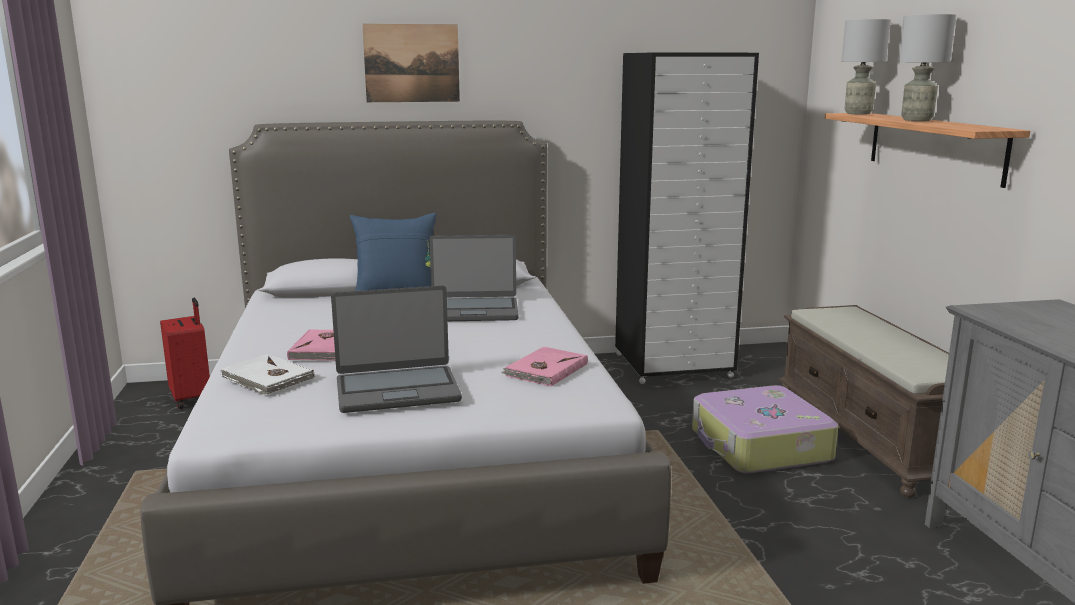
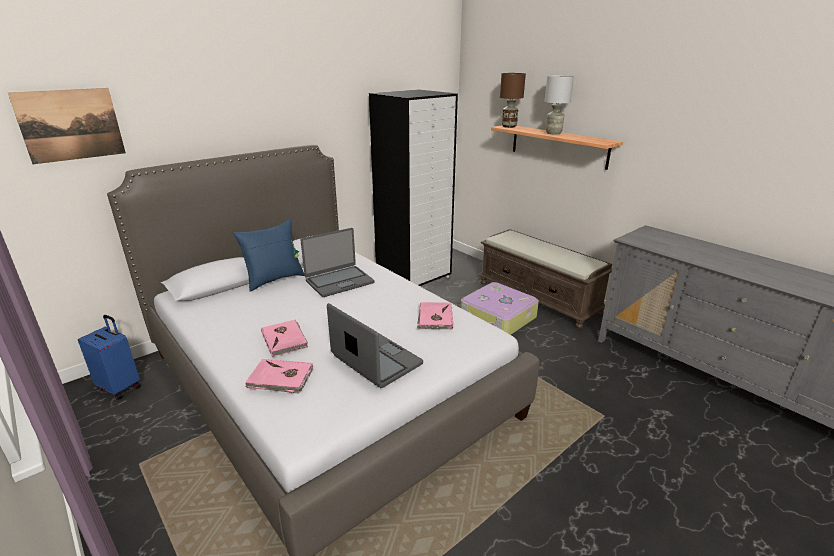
camera: 30 degrees left, 10 degrees up
(192, 398) = (120, 387): red suitcase -> blue suitcase
(267, 379) = (280, 378): white book -> pink book
(397, 390) = (376, 360): laptop -> laptop turned 90 degrees counterclockwise
(412, 63) = (236, 110): picture -> picture (71, 125)
(858, 113) = (509, 126): grey table lamp -> brown table lamp

